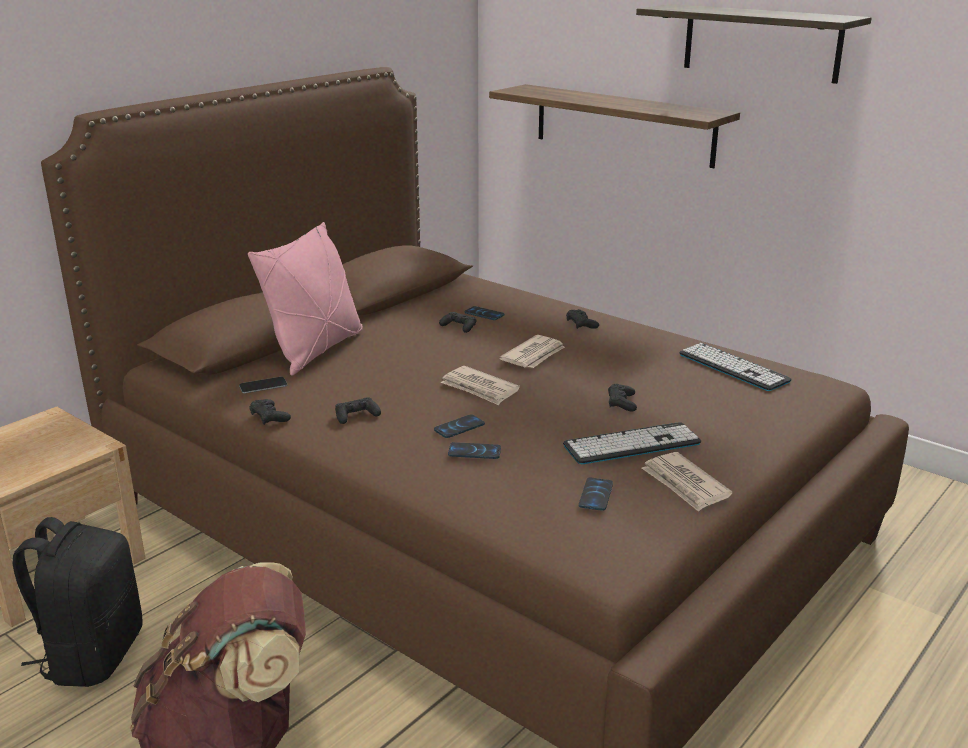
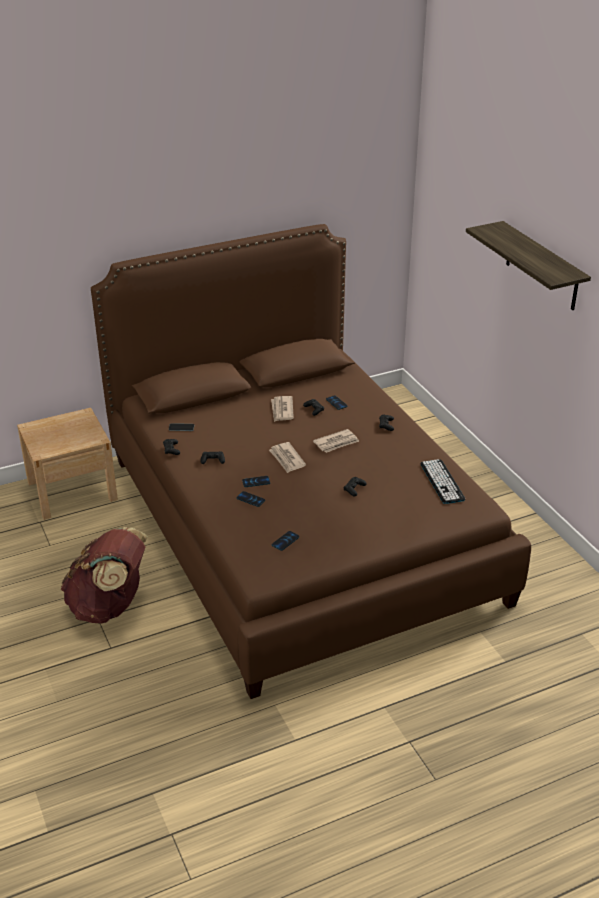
camera: 25 degrees right, 10 degrees up
(92, 655) = (71, 545): black backpack -> none
(316, 350) = (224, 408): pink pillow -> none
(623, 125) = (477, 286): shelf -> none
(632, 444) = (330, 517): keyboard -> none
(685, 484) = (336, 548): newspaper -> newspaper (282, 410)

